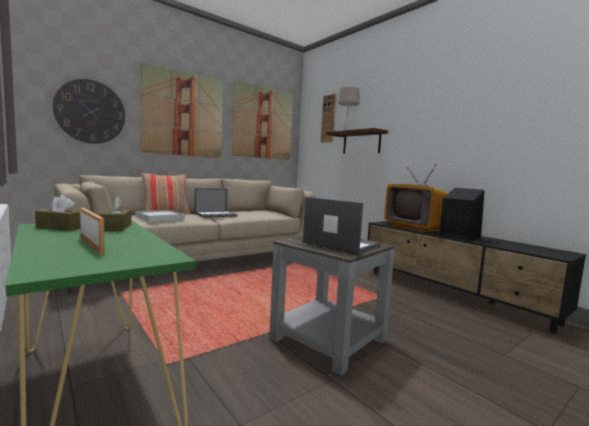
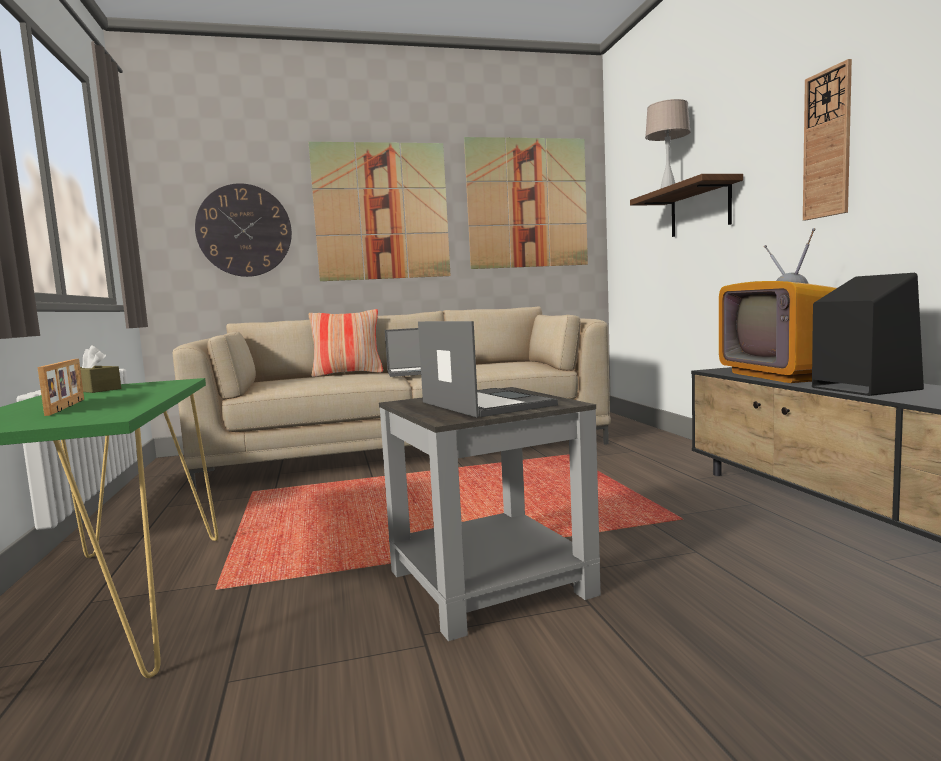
camera: 25 degrees right, 0 degrees up
(116, 227) = (155, 387): brown tissue box -> none
(160, 218) = (322, 380): white tray -> none
(328, 118) = (645, 173): wall clock -> wall clock (827, 144)

